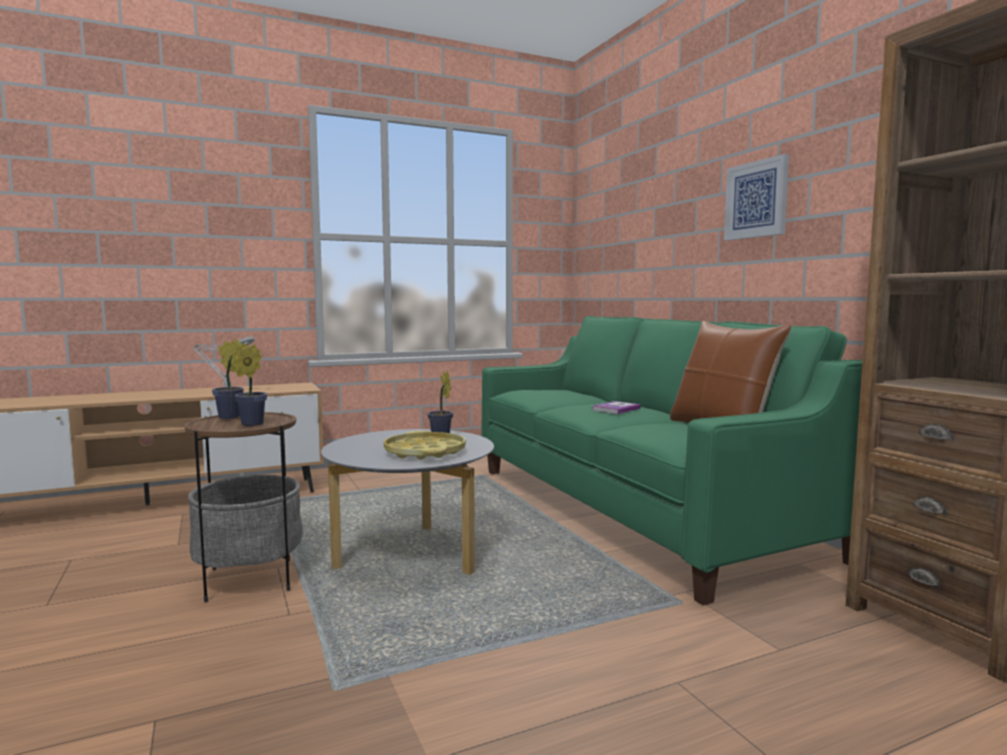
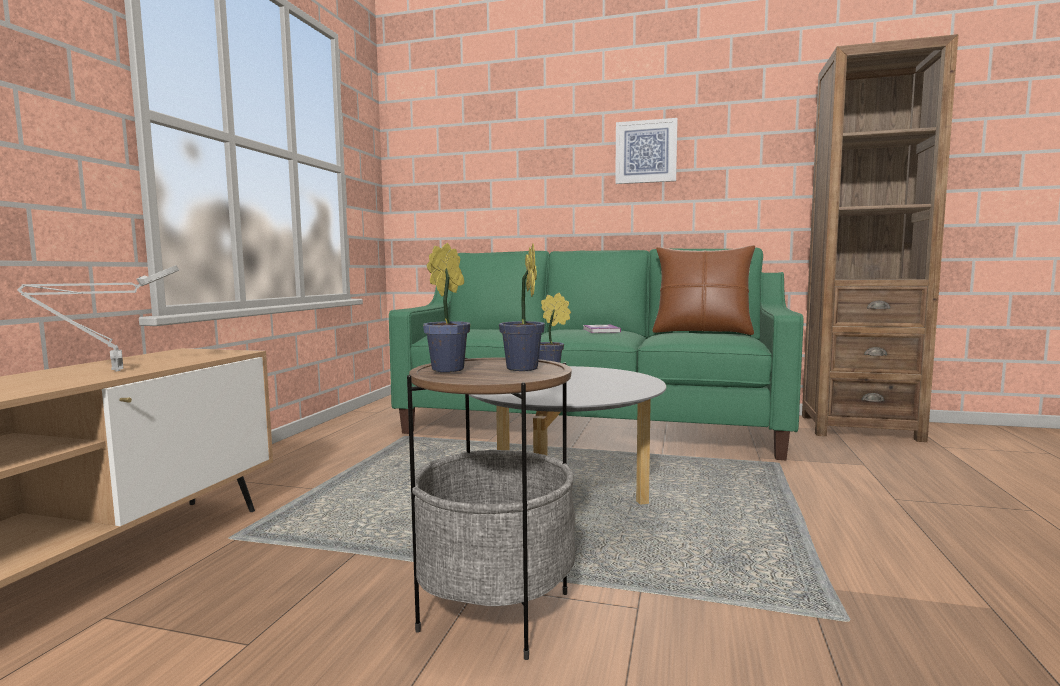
camera: 50 degrees left, 0 degrees up
(425, 452) = (604, 382): yellow tray -> none

